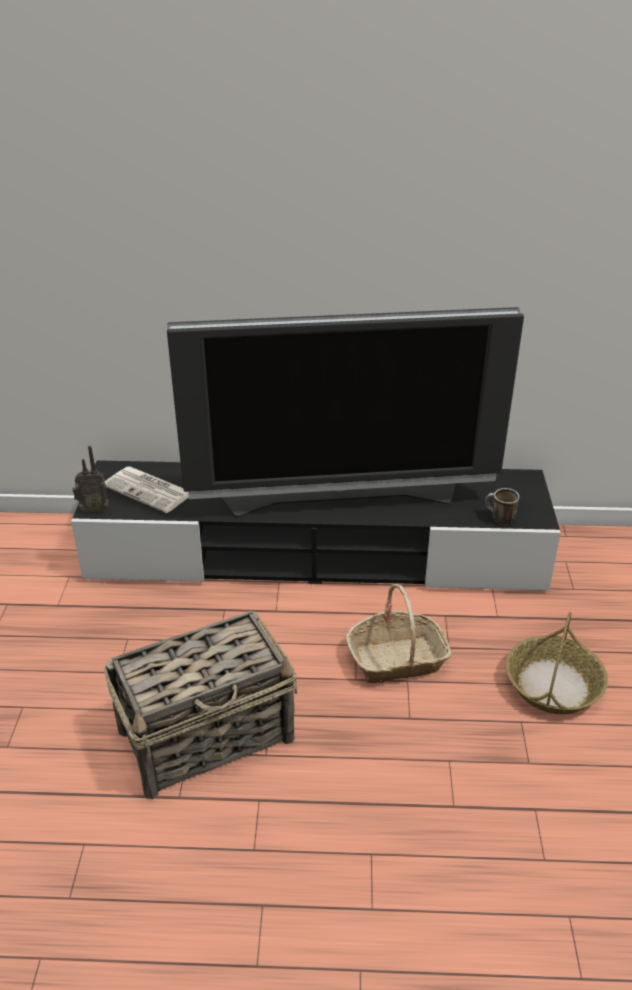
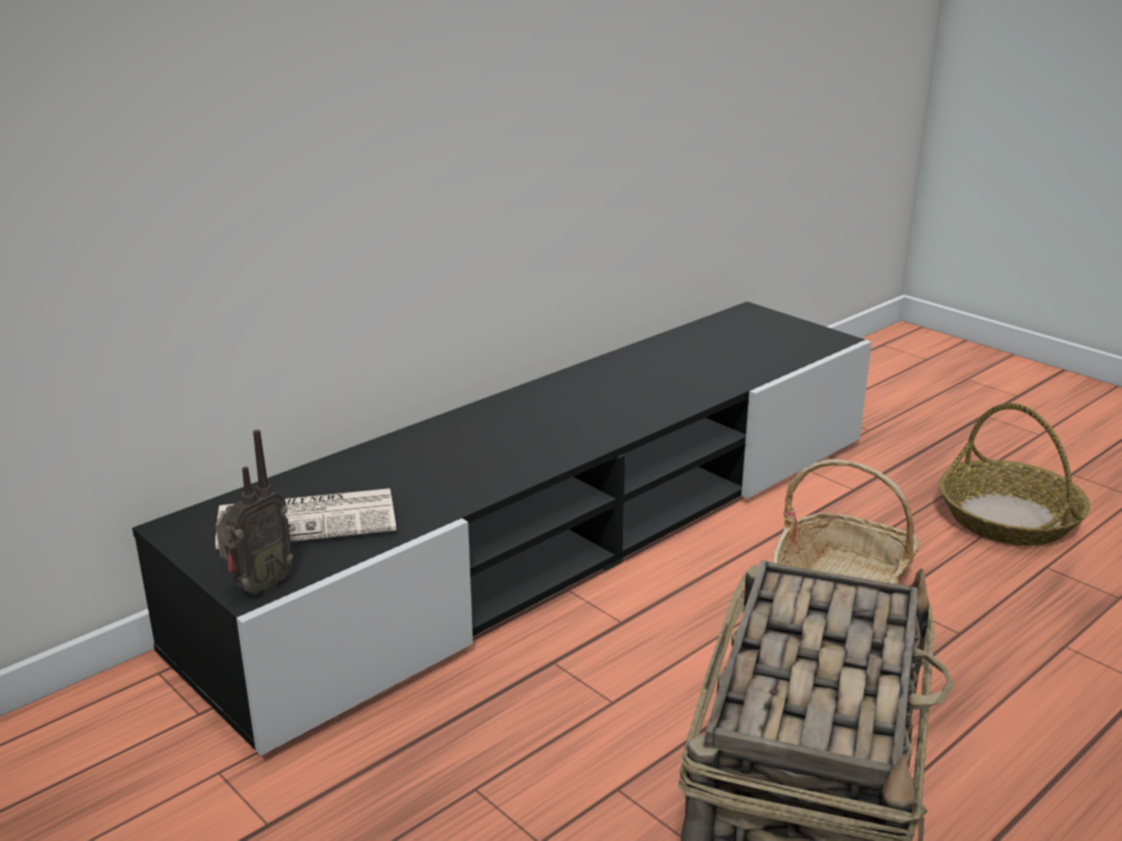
camera: 45 degrees left, 10 degrees down
(341, 498) = (600, 409): television -> none
(498, 519) = (799, 355): mug -> none

